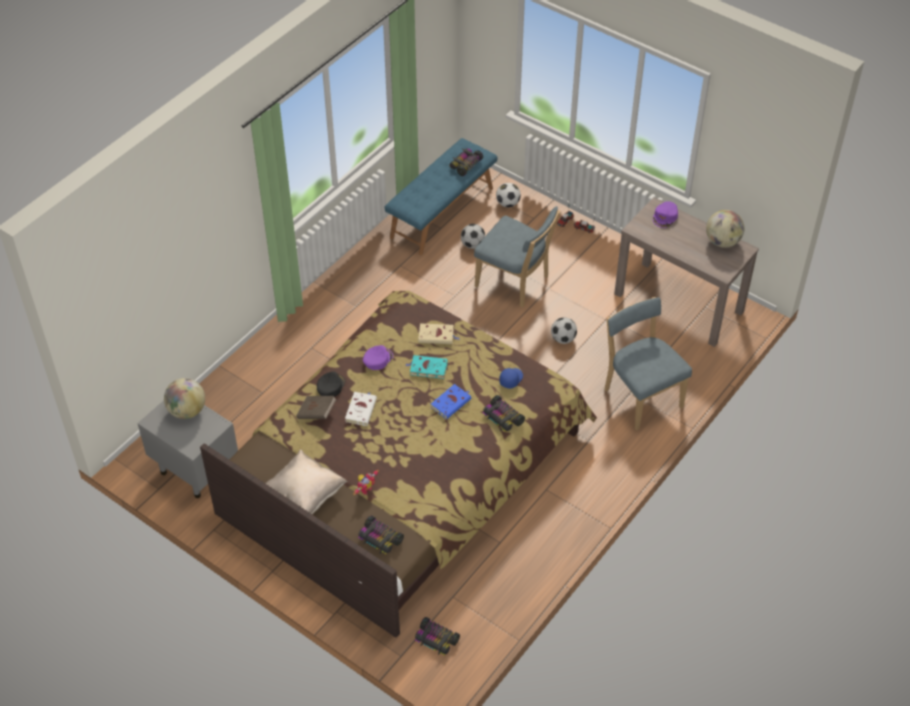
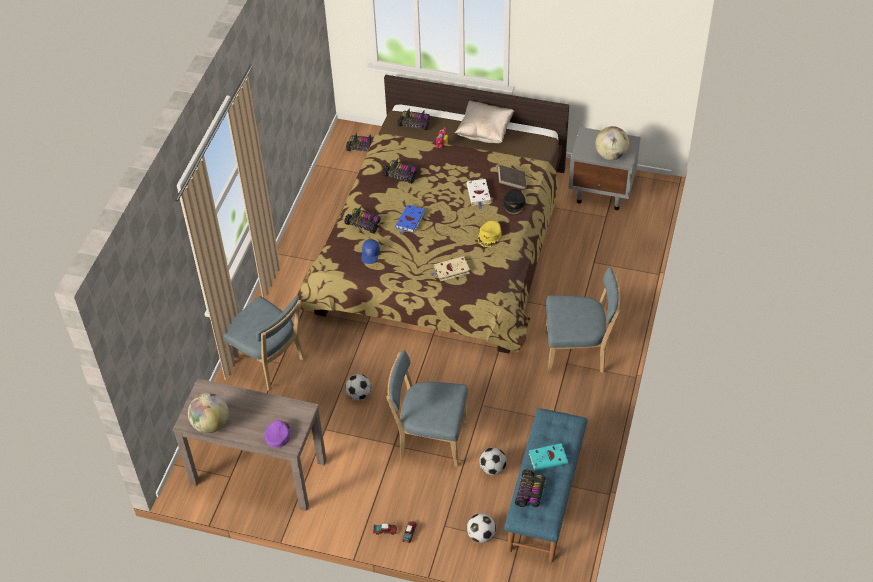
camera: 160 degrees right, 0 degrees up
(339, 312) = (578, 353): none -> blue chair
(377, 359) = (489, 236): purple cap -> yellow cap
(427, 368) = (444, 241): turquoise book -> turquoise book (549, 458)
(432, 465) = (401, 174): none -> toy car

